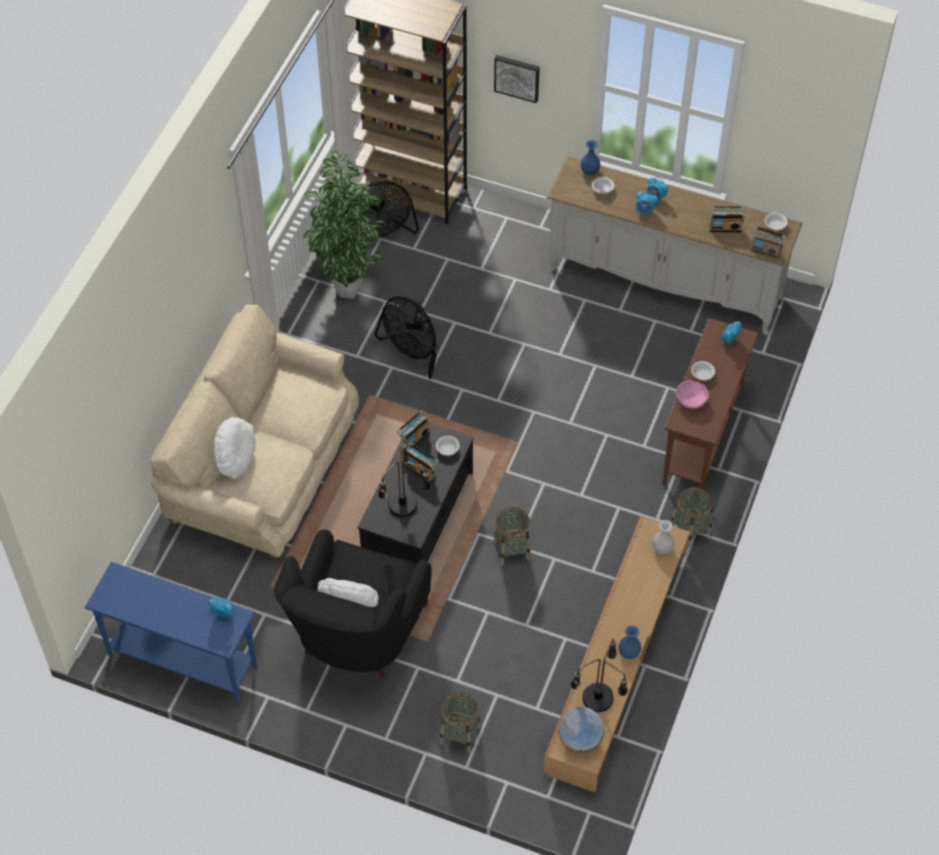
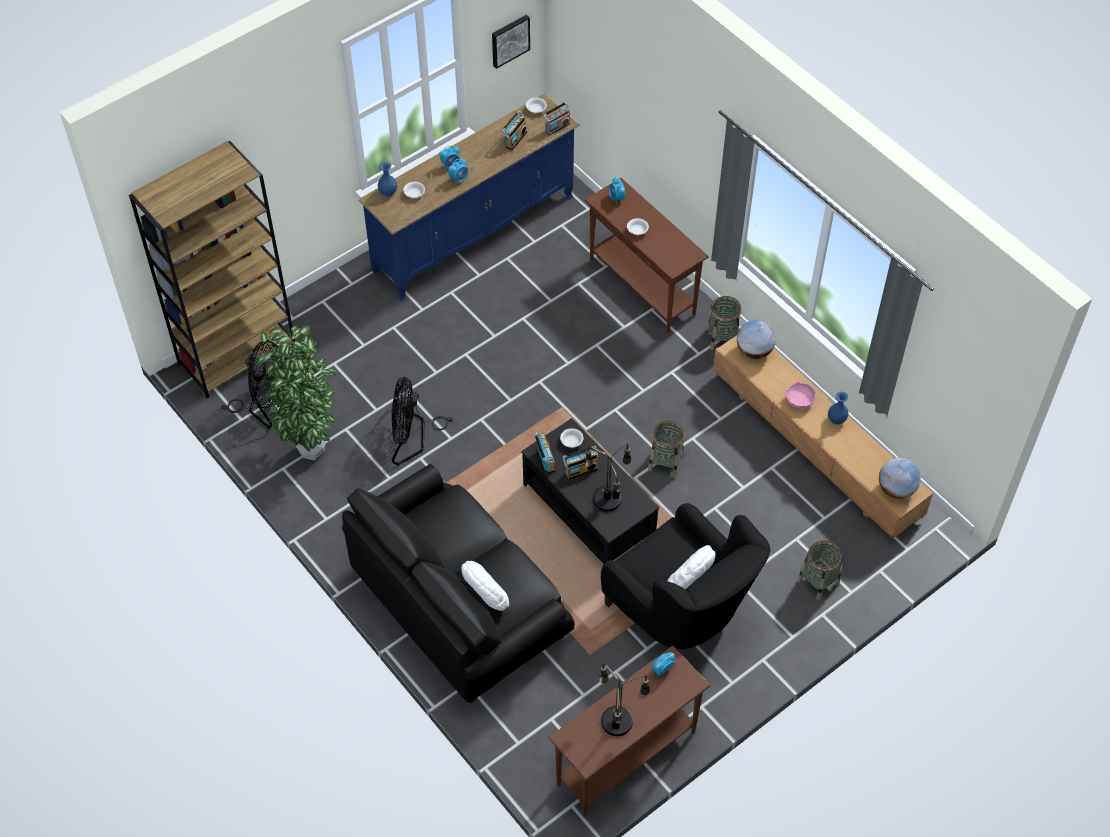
camera: 60 degrees left, 0 degrees up
(181, 663) = (626, 759): blue console table -> brown console table
(263, 468) = (461, 604): beige sofa -> black sofa
(413, 349) = (413, 433): black fan -> black fan turned 105 degrees clockwise
(517, 77) = (285, 171): picture -> picture (509, 40)
(598, 698) = (866, 459): table lamp -> table lamp (617, 721)
(662, 548) = (754, 351): white vase -> globe
(664, 284) = (475, 234): grey cabinet -> blue cabinet
(691, 400) = (657, 249): pink bowl -> pink bowl (799, 400)

